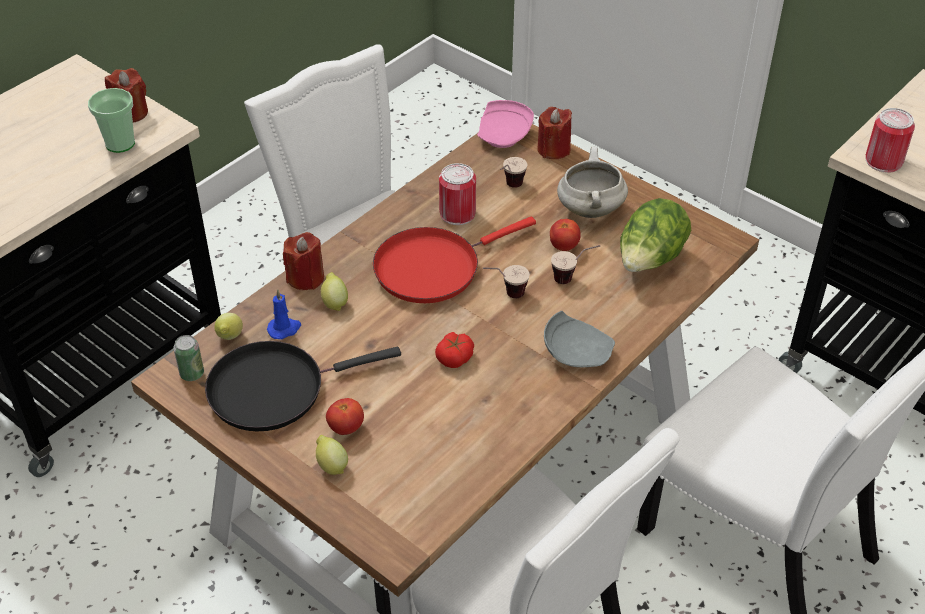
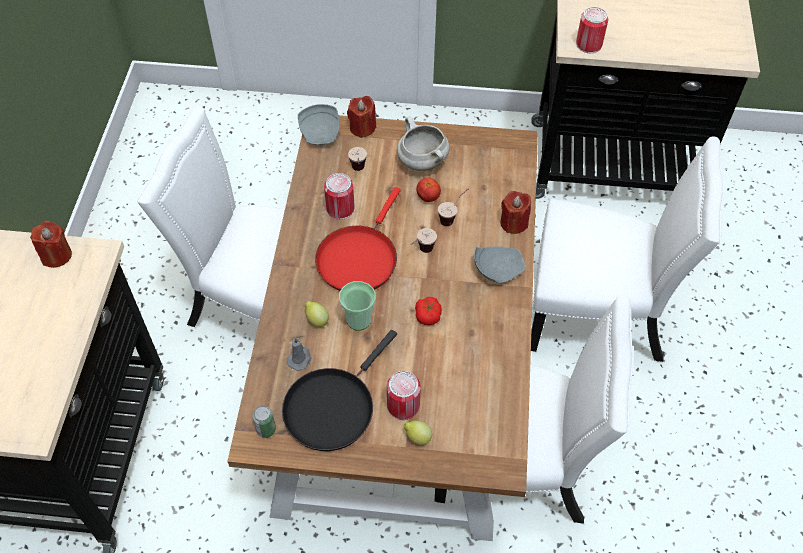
camera: 35 degrees left, 10 degrees up
(120, 143) = (73, 285): cup -> cup (358, 320)
(230, 338) = (268, 387): lemon -> none
(284, 329) = (300, 359): blue candle -> grey candle
(306, 278) = (280, 313): red candle -> red candle (514, 223)
(346, 427) = (403, 406): tomato -> can
(504, 135) = (321, 132): pink plate -> grey plate
(650, 261) = (488, 180): lettuce -> none

